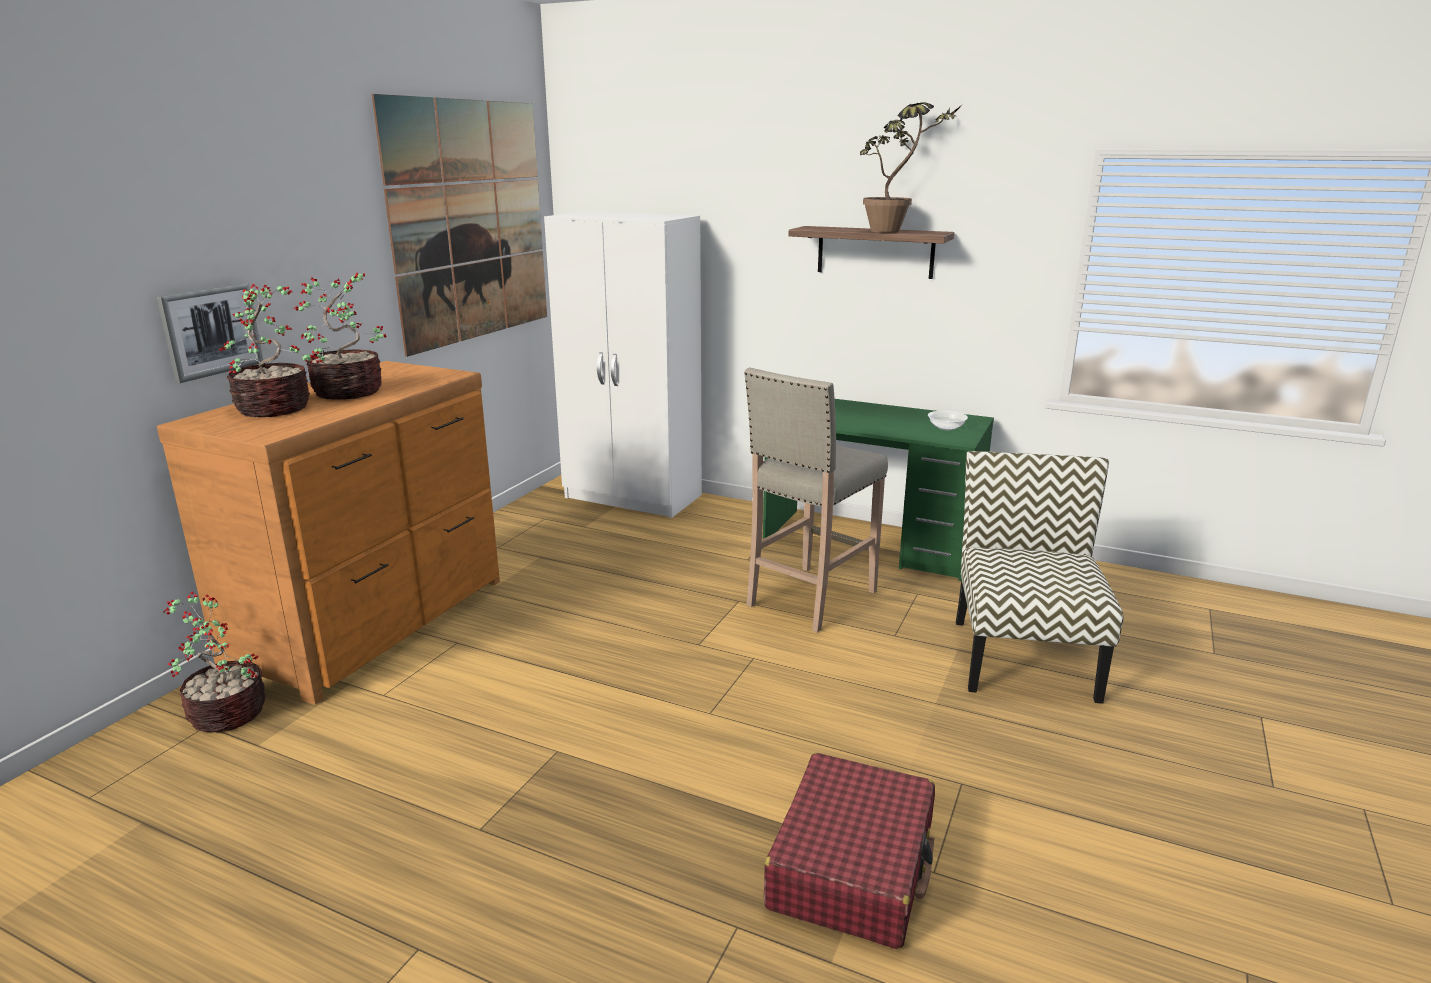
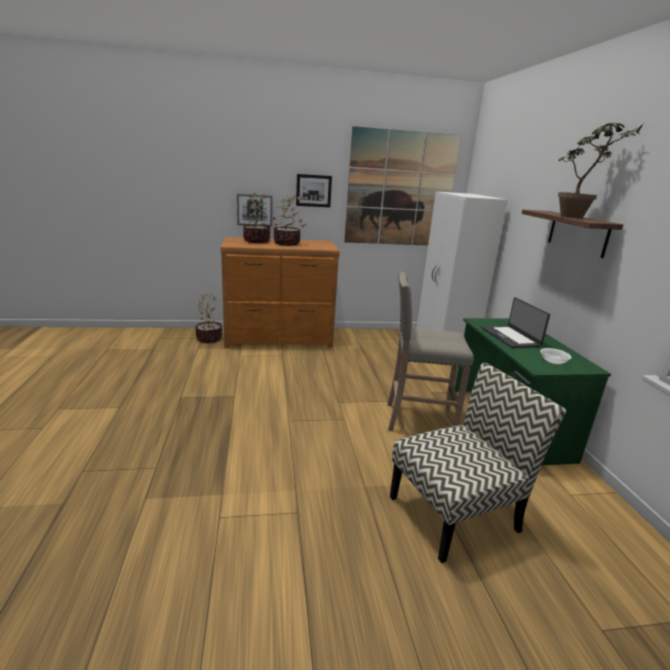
camera: 55 degrees right, 0 degrees up
(328, 253) = (313, 190): none -> picture
(852, 866) = (208, 489): red suitcase -> none
(856, 420) = (511, 337): none -> laptop

